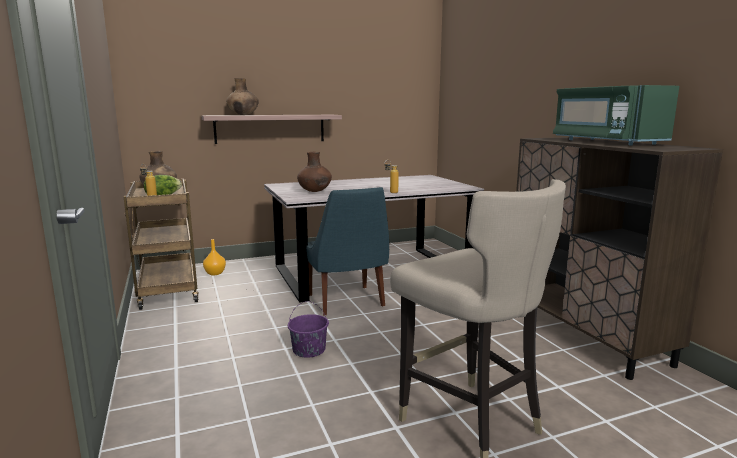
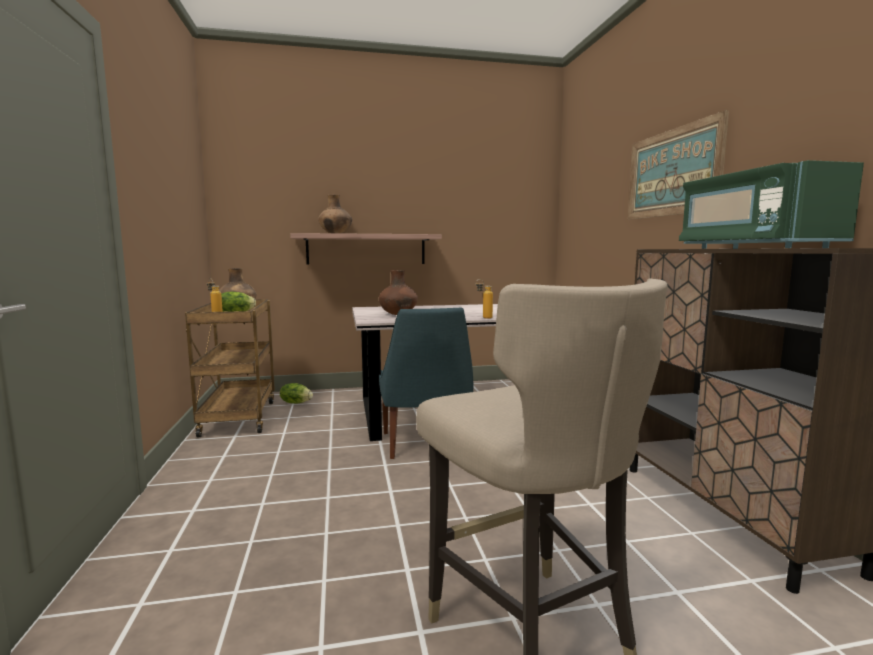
camera: 10 degrees right, 5 degrees down
(215, 273) = (296, 402): orange vase -> lettuce
(308, 350) = (354, 501): purple bucket -> none
(542, 71) = (672, 173): none -> picture

